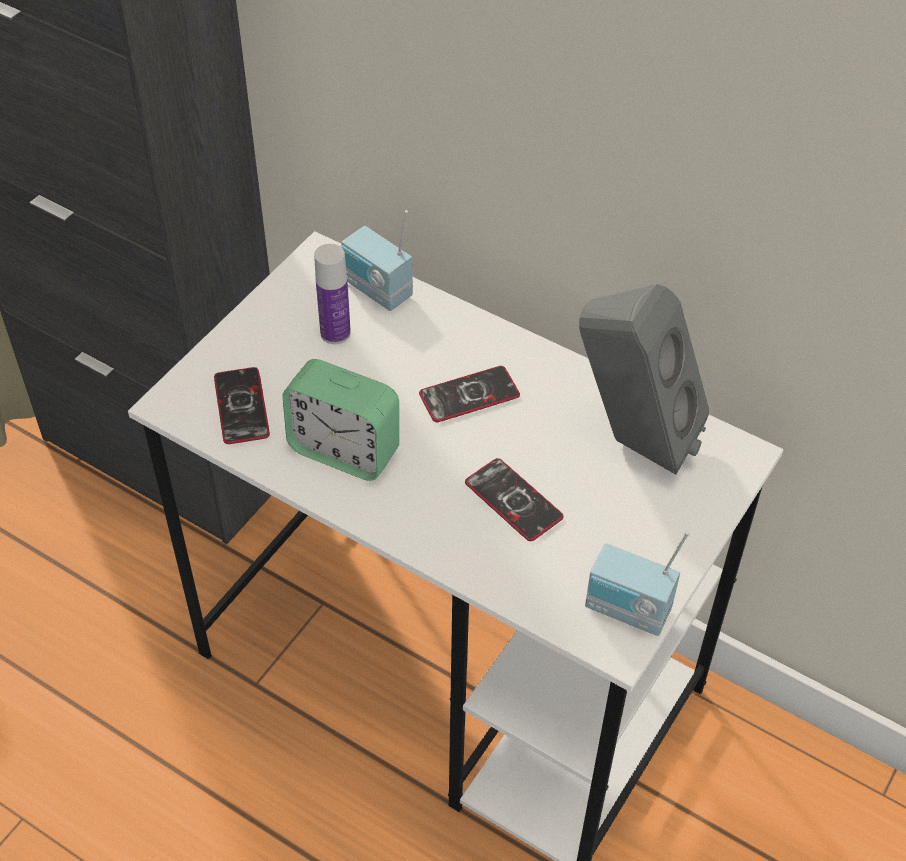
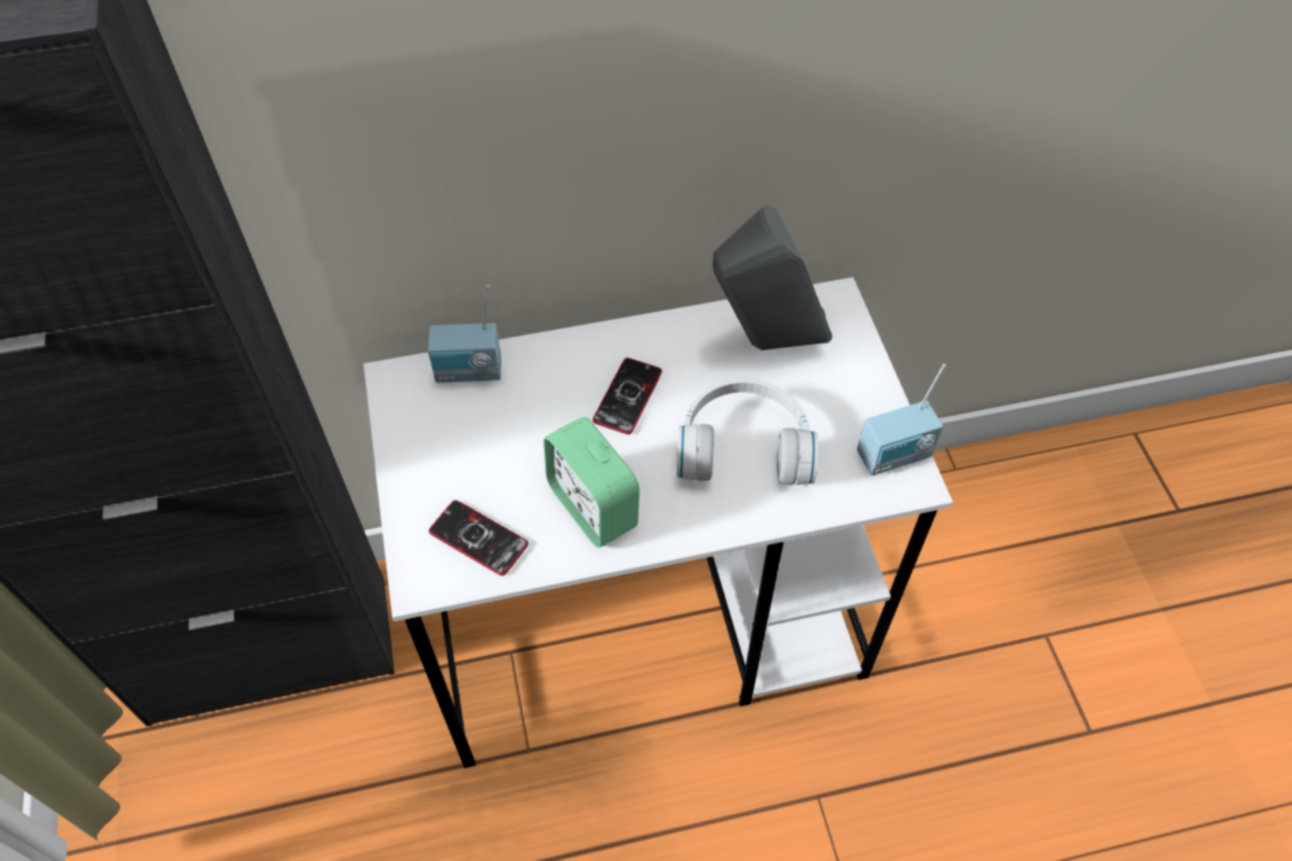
camera: 45 degrees left, 5 degrees up
(335, 333) = (478, 427): bottle -> none
(344, 450) = (593, 506): alarm clock -> alarm clock turned 75 degrees clockwise
(513, 500) = (744, 445): phone -> white headphones

